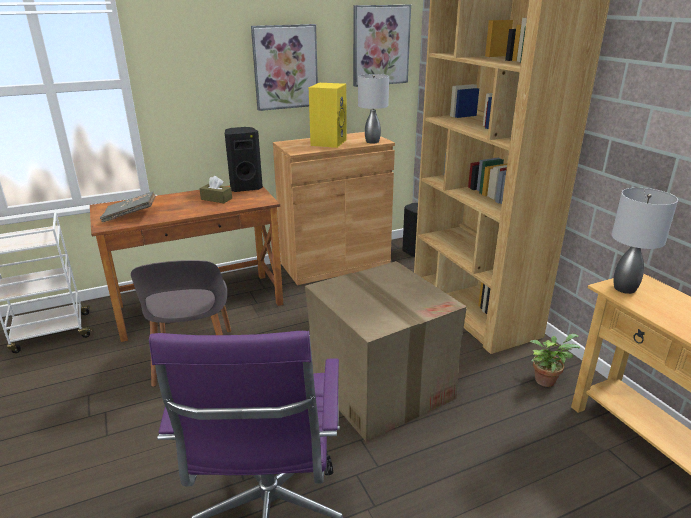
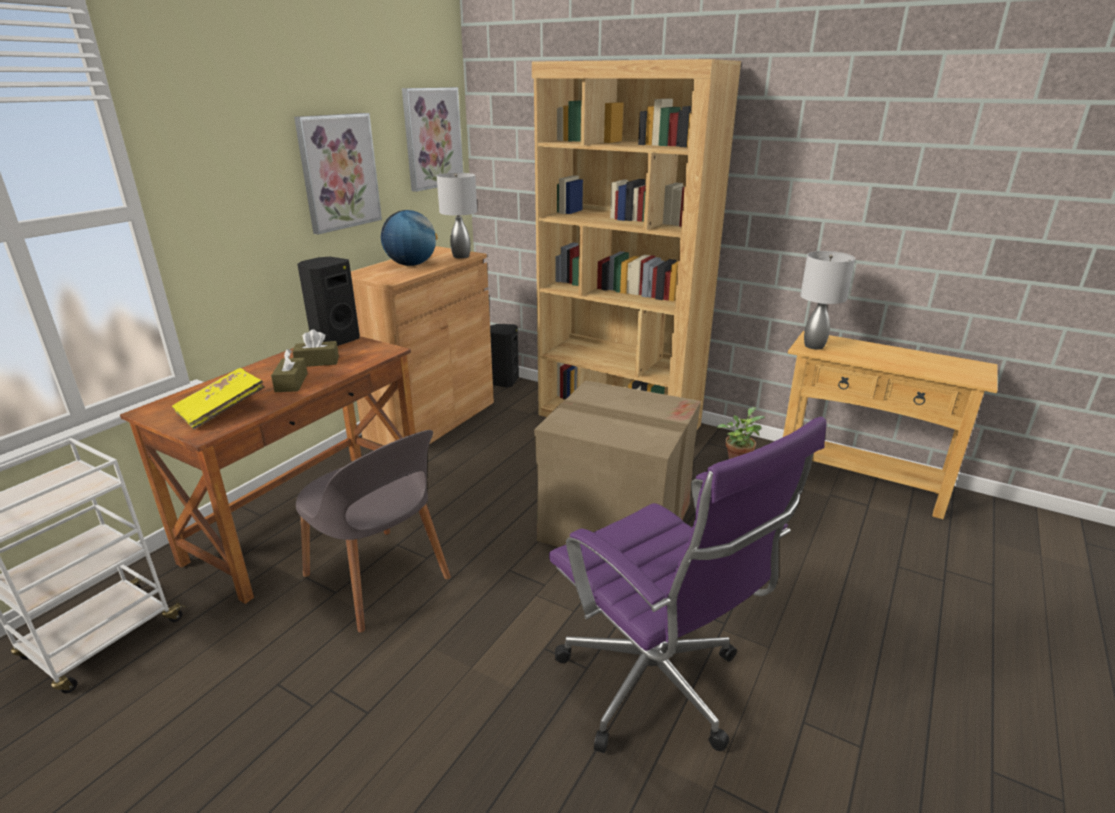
camera: 35 degrees left, 0 degrees up
(131, 215) = (222, 410): grey book -> yellow book
(184, 208) = (291, 383): none -> brown tissue box
(328, 142) = (411, 265): yellow speaker -> globe

